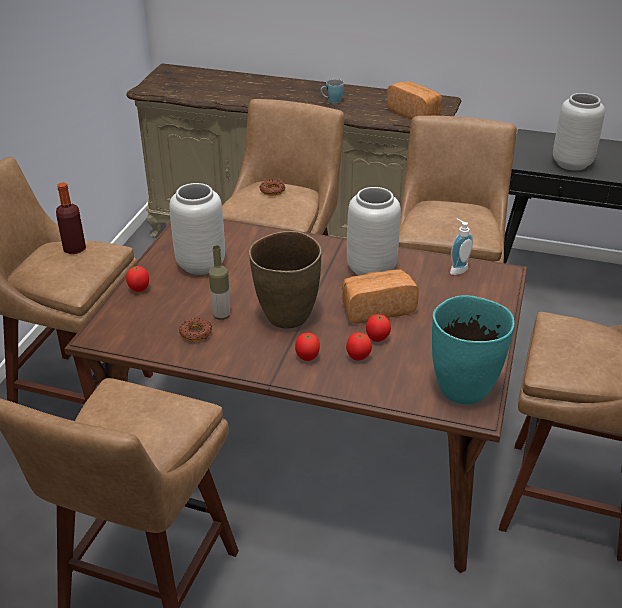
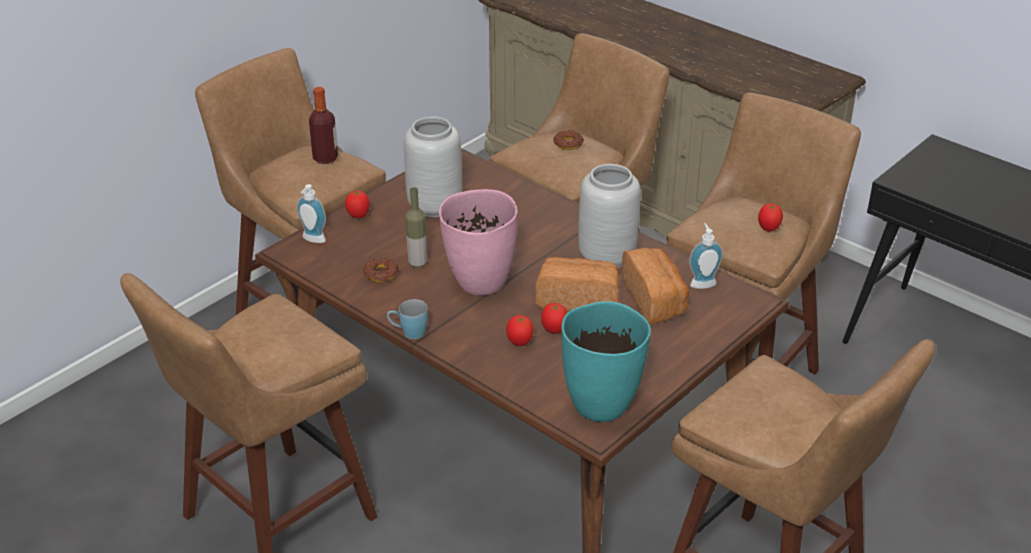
camera: 25 degrees right, 0 degrees up
(112, 321) = (312, 240): none -> soap dispenser
(287, 317) = (480, 283): brown vase -> pink vase
(307, 358) = (469, 328): tomato -> tomato (768, 229)
(331, 101) = (699, 51): blue mug -> blue mug (408, 333)
(415, 113) = (787, 87): bread -> bread (655, 300)
(571, 164) = (959, 194): grey vase -> none

